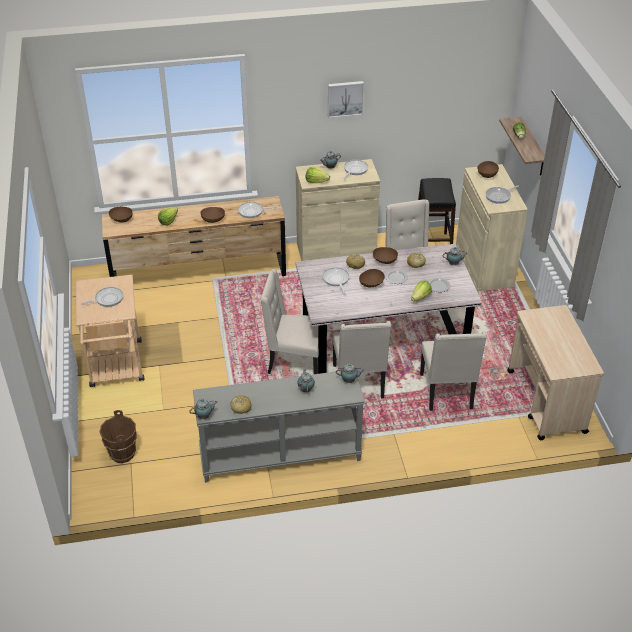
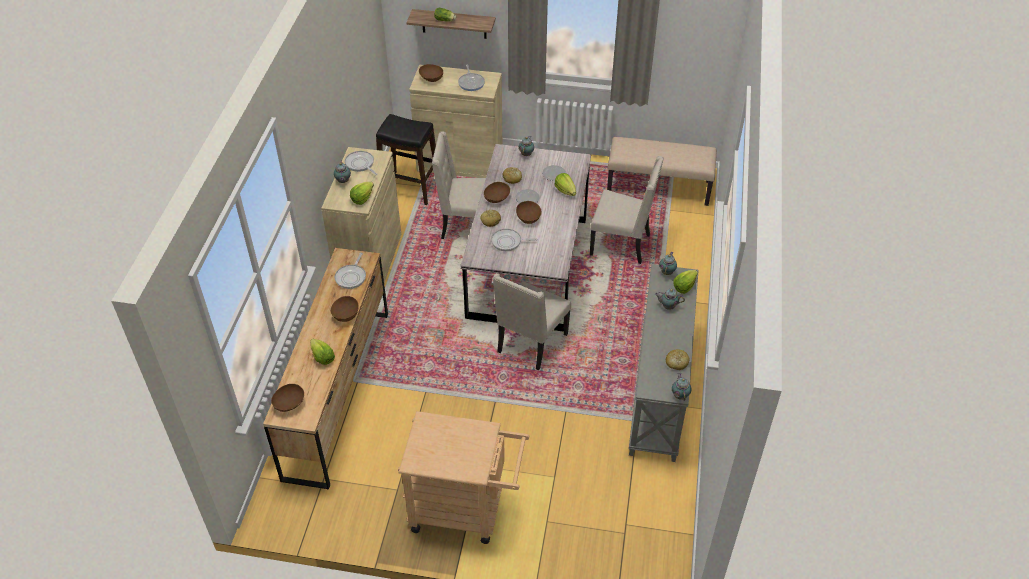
camera: 70 degrees left, 5 degrees up
(107, 299) = (453, 444): frying pan -> none
(122, 454) = (609, 530): brown bucket -> none
(336, 395) = (684, 287): none -> lettuce
(345, 98) = (325, 99): picture -> none
(359, 382) = (582, 302): beige chair -> none
(546, 402) = (659, 187): beige cart -> beige bench

